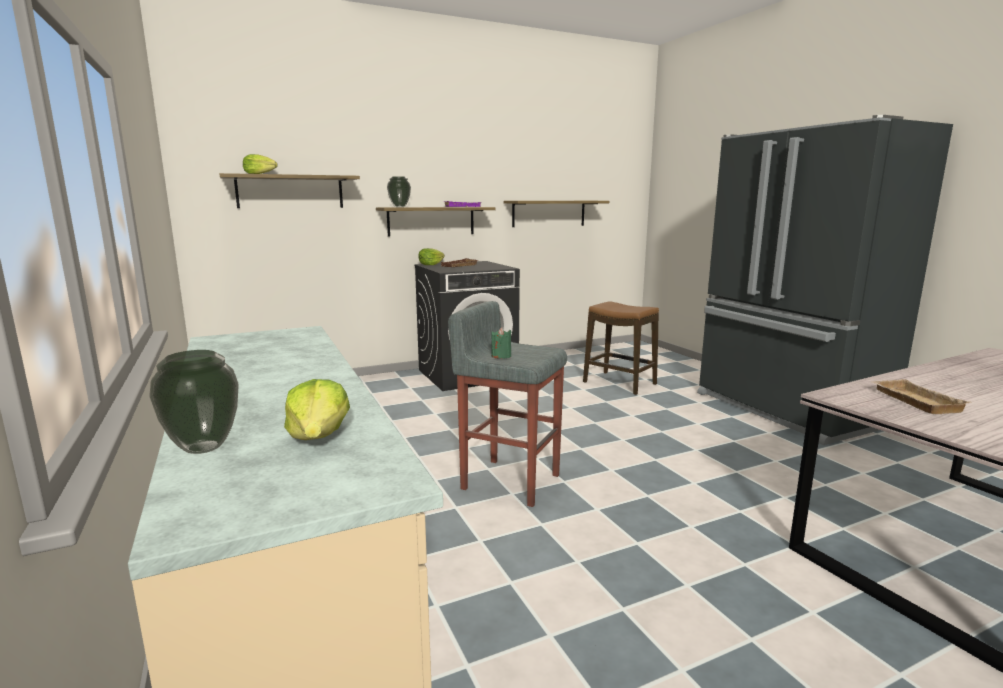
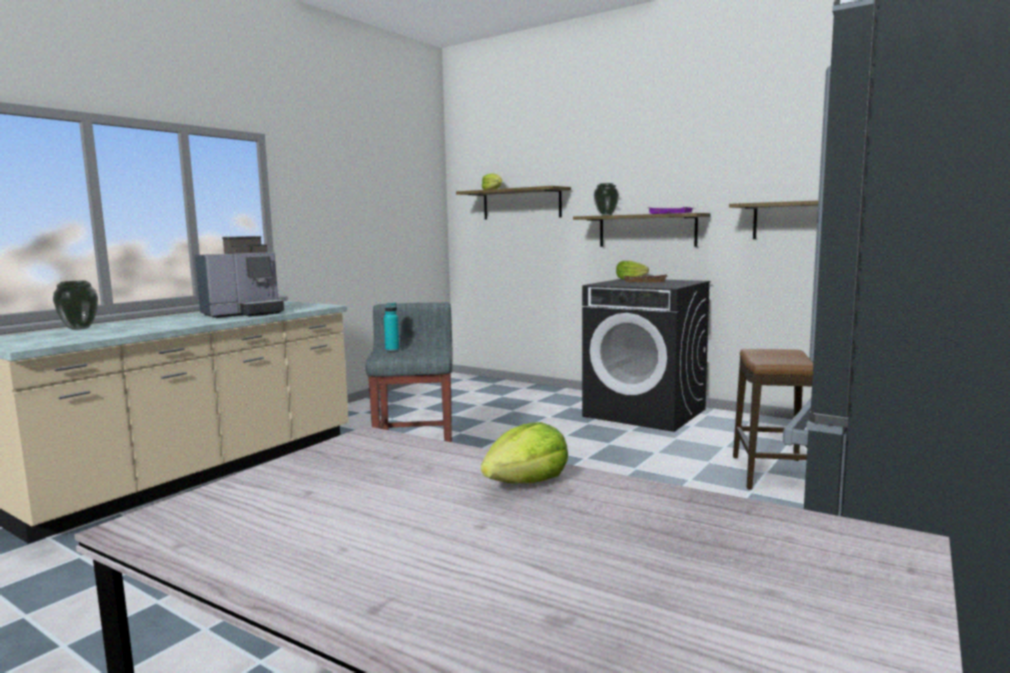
camera: 60 degrees right, 5 degrees down
(283, 359) = (244, 313): none -> coffee machine
(319, 436) = (94, 334): lettuce -> lettuce (527, 483)
(501, 356) = (392, 350): green candle -> turquoise bottle
(913, 401) = (378, 466): beige tray -> none

